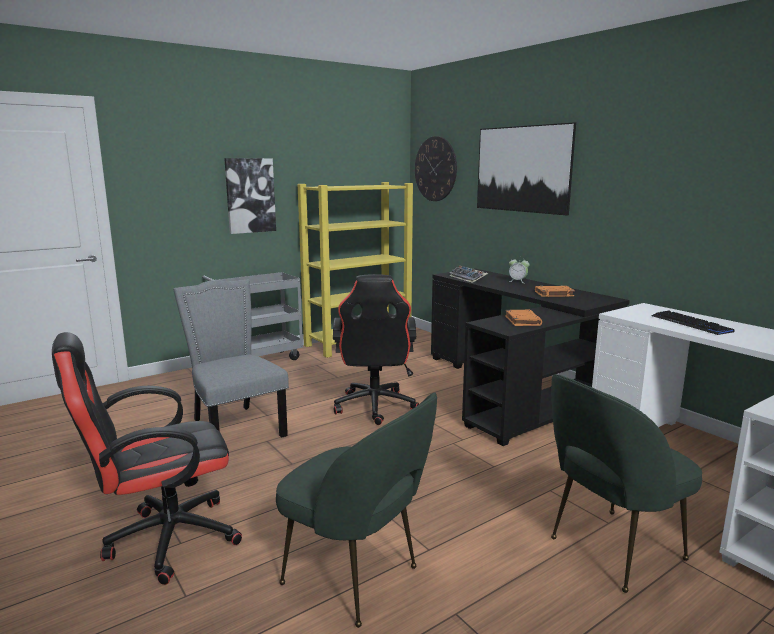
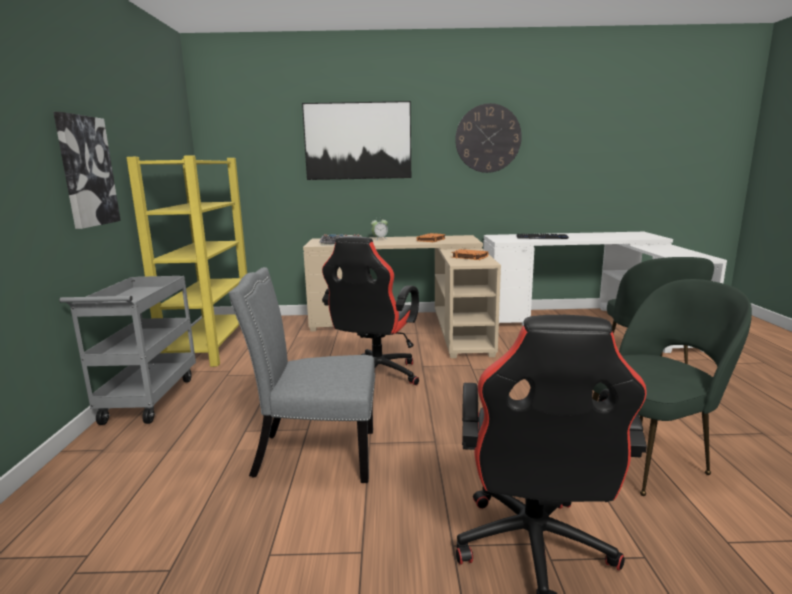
camera: 55 degrees left, 0 degrees up
(374, 410) = (375, 378): black office chair -> black office chair turned 75 degrees clockwise
(435, 169) = (239, 144): wall clock -> wall clock (488, 138)
(516, 388) = (412, 326): black desk -> beige desk

